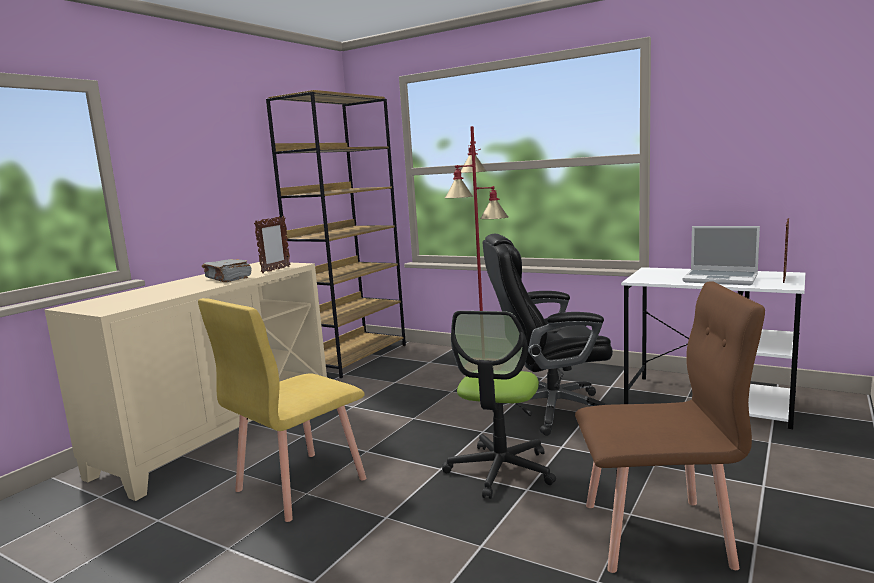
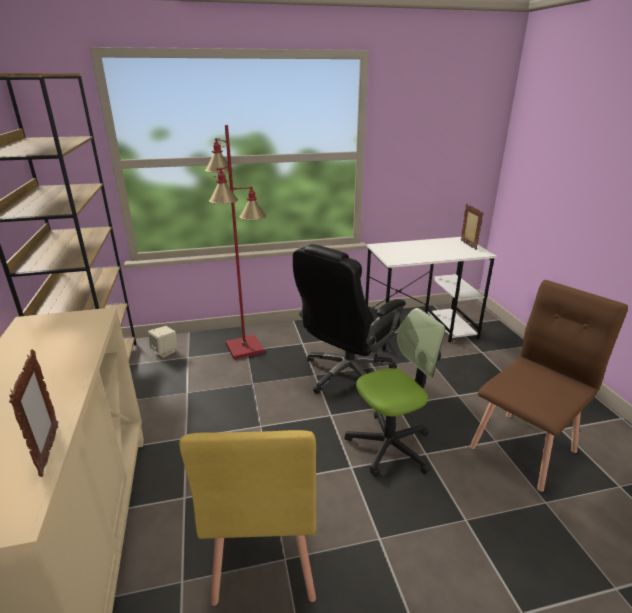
camera: 45 degrees left, 15 degrees up
(228, 278) = (55, 369): grey book -> none
(275, 270) = (90, 332): picture frame -> picture frame (49, 451)
(418, 354) = (165, 351): none -> beige speaker
(500, 470) = (390, 446): office chair -> office chair turned 90 degrees counterclockwise
(721, 279) = (438, 251): laptop -> none

